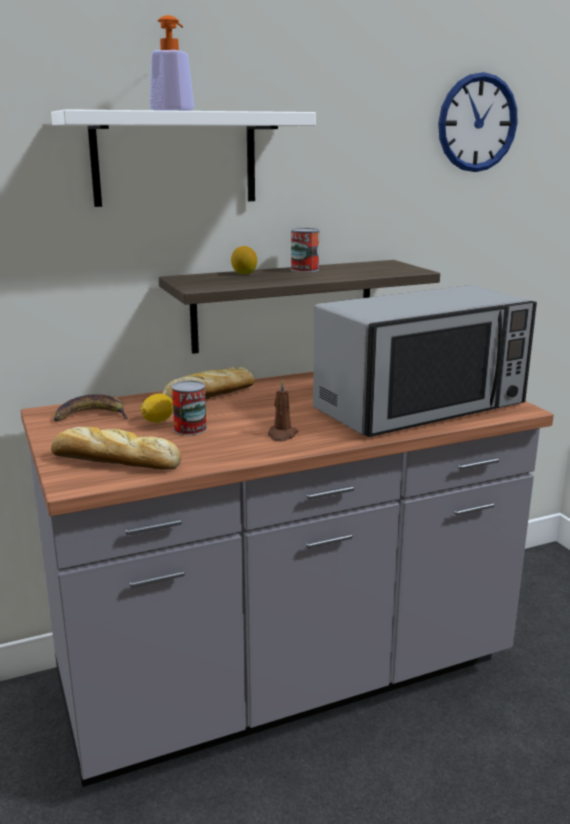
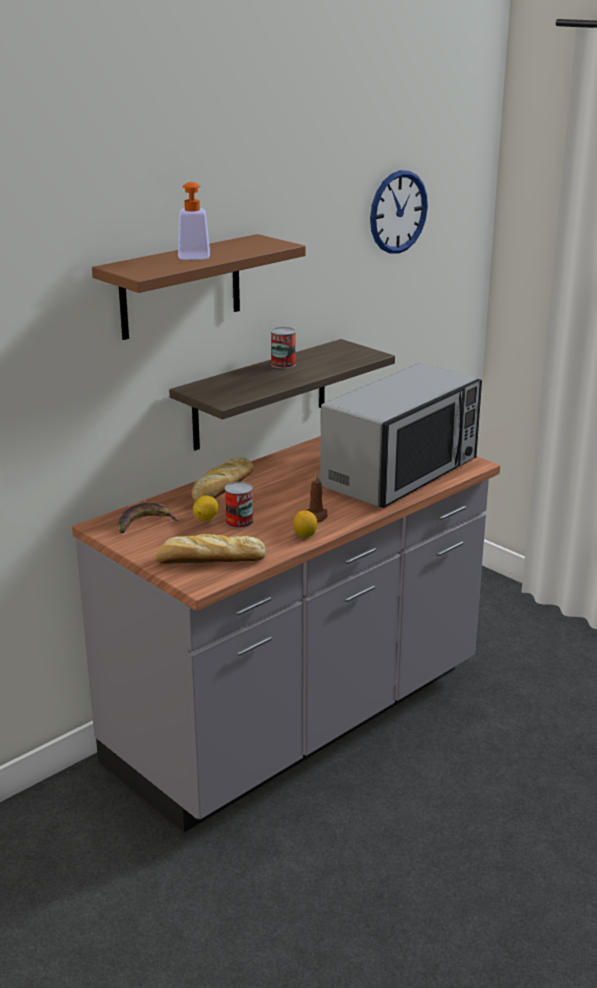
camera: 20 degrees left, 5 degrees up
(175, 159) = (180, 287): white shelf -> brown shelf
(244, 273) = (239, 376): lemon -> lemon (305, 535)

